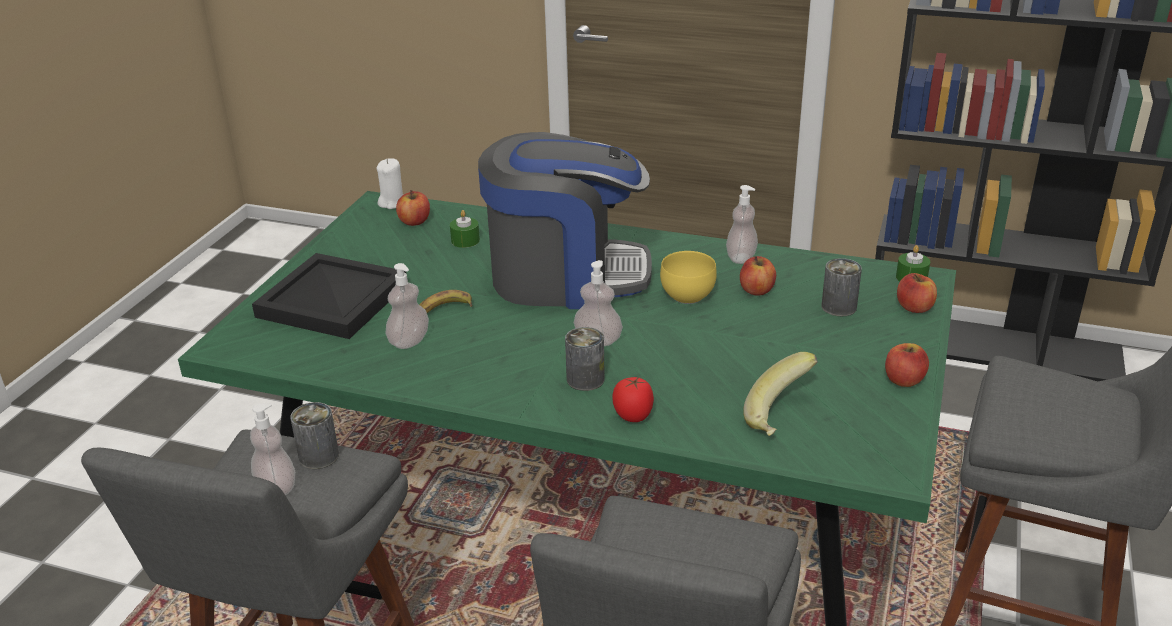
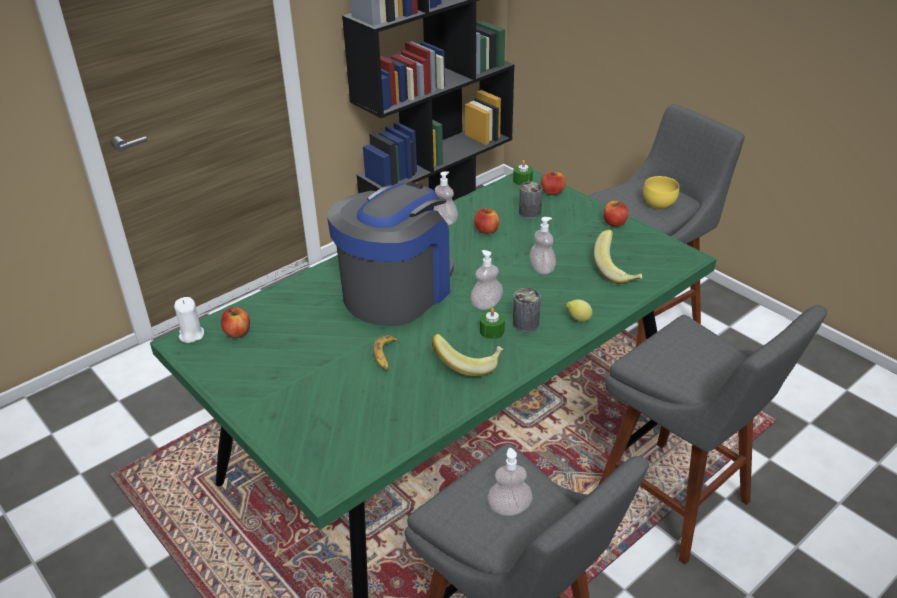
camera: 60 degrees left, 5 degrees up
(319, 456) = (488, 477): can -> none
(335, 300) = (315, 405): black tray -> none
(409, 341) = (412, 384): soap dispenser -> soap dispenser (542, 269)
(465, 240) = (297, 317): green candle -> green candle (492, 331)
(472, 365) = (469, 364): none -> banana
(632, 416) = (578, 319): tomato -> lemon
(685, 296) = (468, 256): yellow bowl -> yellow bowl (658, 205)

